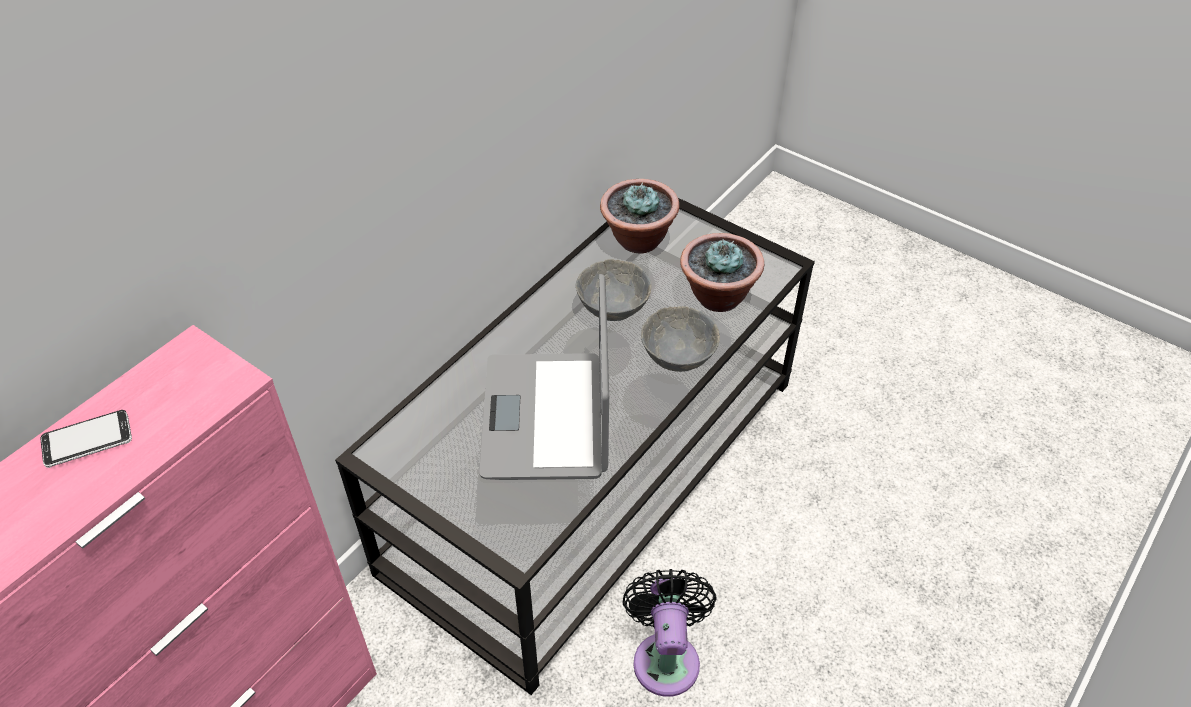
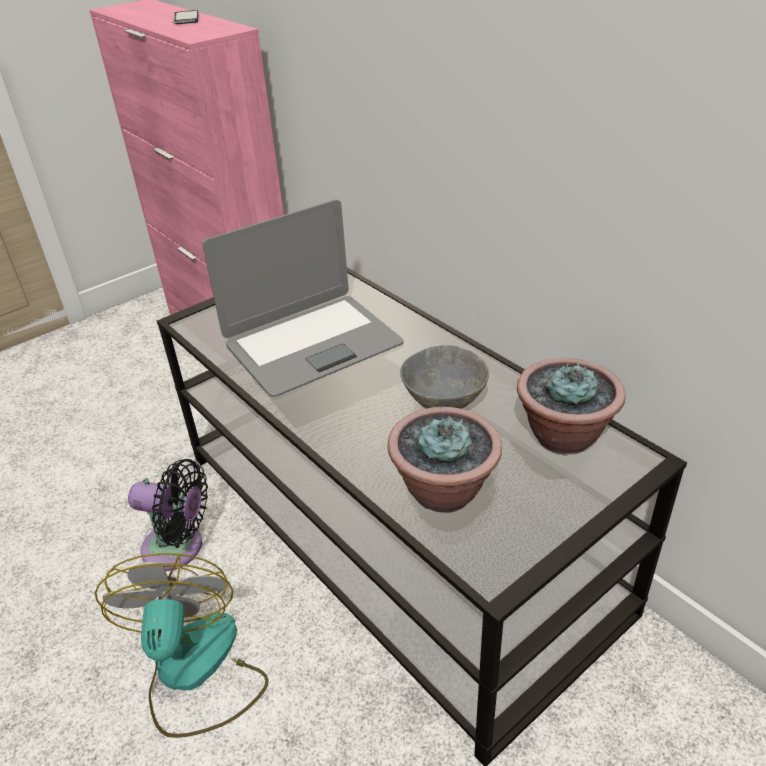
camera: 105 degrees right, 10 degrees down
(547, 417) = (312, 344): laptop -> laptop turned 135 degrees clockwise
(678, 357) = (351, 438): grey bowl -> none
(790, 585) = (195, 672): none -> fan

